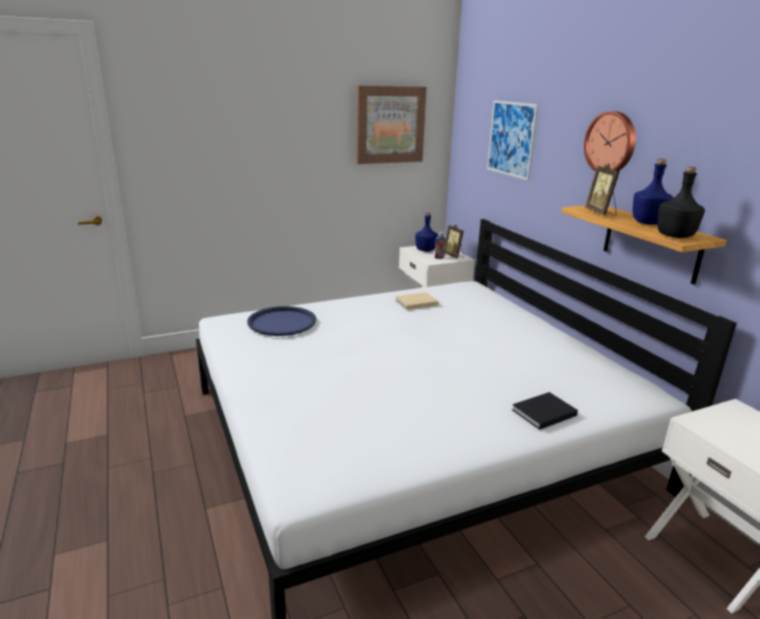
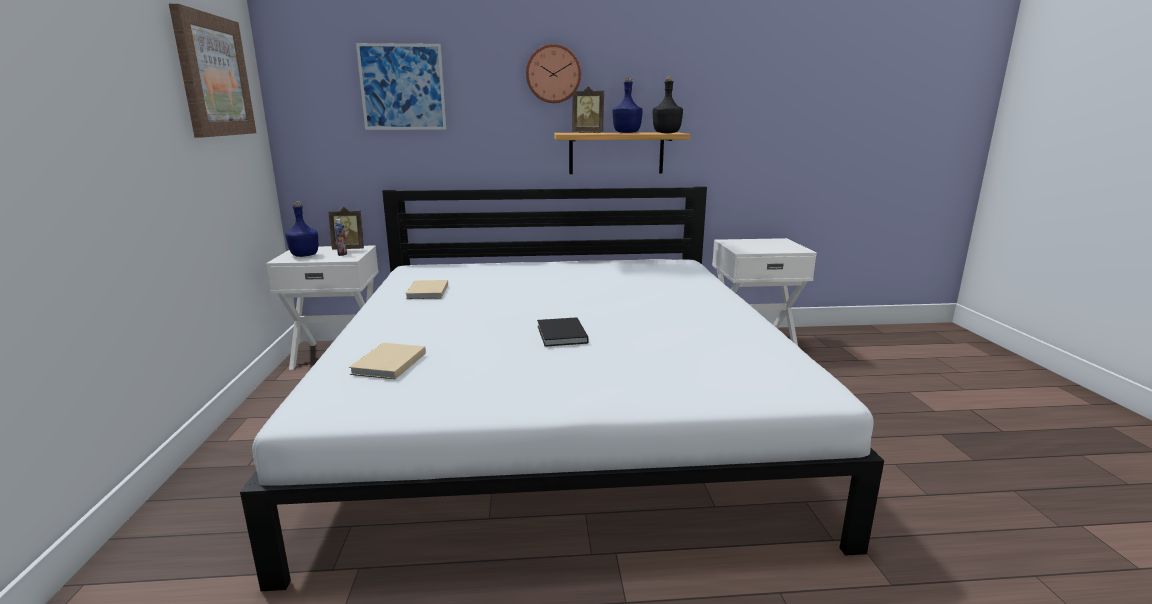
camera: 70 degrees left, 5 degrees down
(282, 322) = (387, 364): blue tray -> beige book
(542, 412) = (695, 289): black book -> black book (561, 335)

